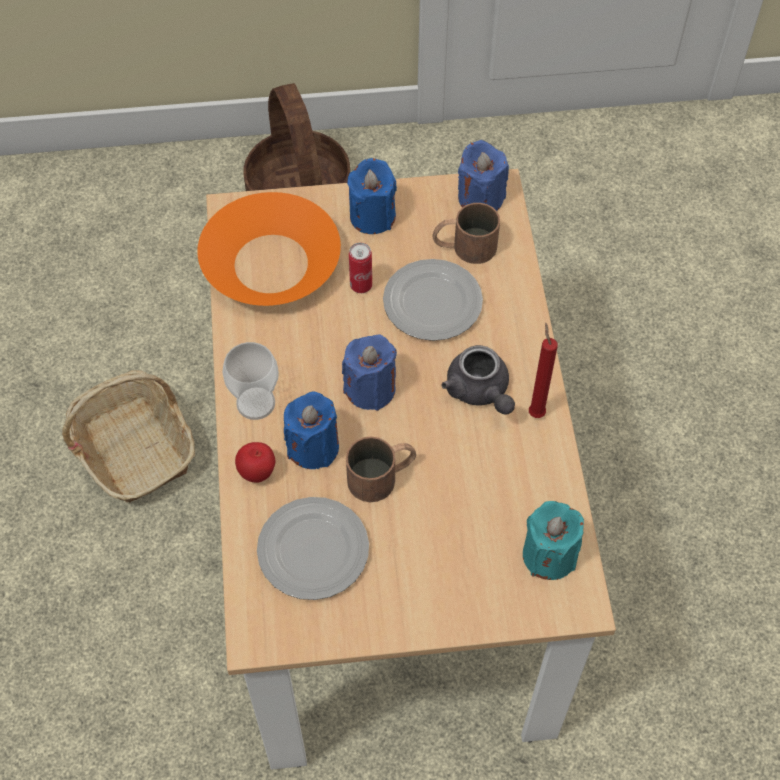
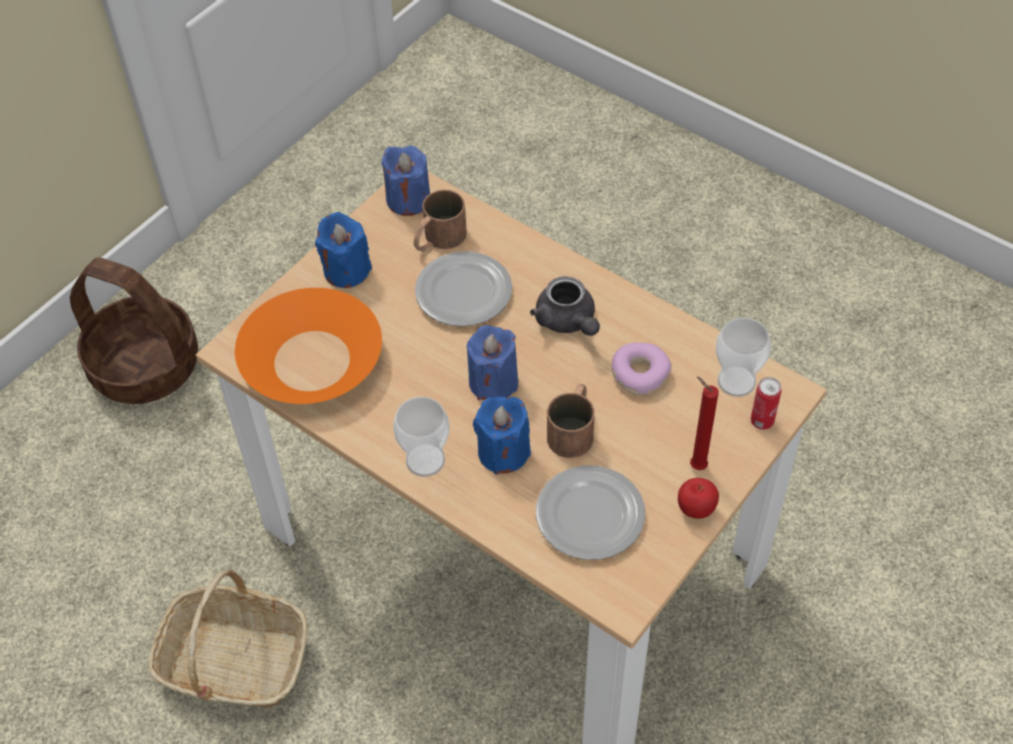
camera: 45 degrees left, 5 degrees down
(258, 472) = (487, 502): apple -> apple (696, 509)
(361, 285) = (398, 322): can -> can (762, 421)
(480, 392) = (568, 322): grey teapot -> grey teapot turned 45 degrees clockwise
(483, 480) = (639, 373): none -> donut
(535, 411) = (618, 304): red candle -> red candle (695, 465)
(549, 555) = (736, 381): turquoise candle -> cup

